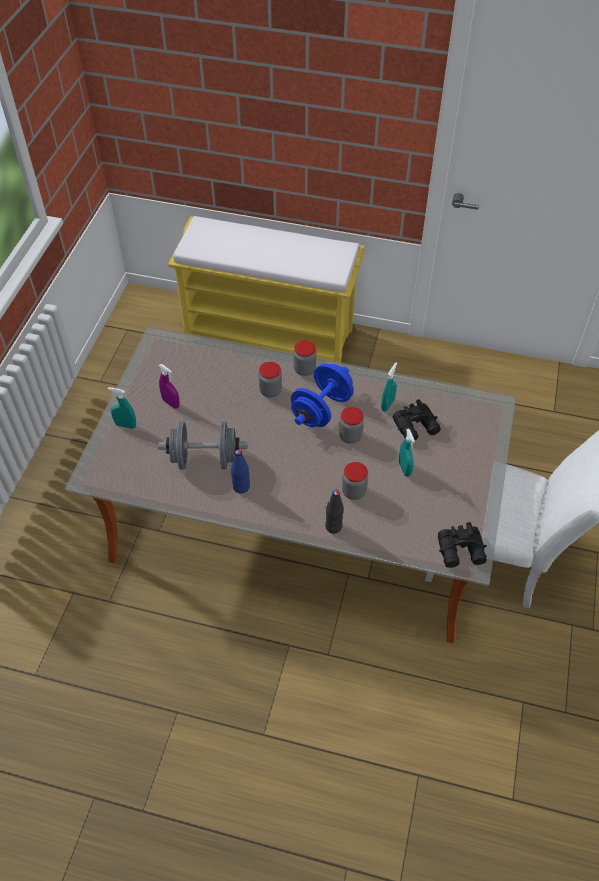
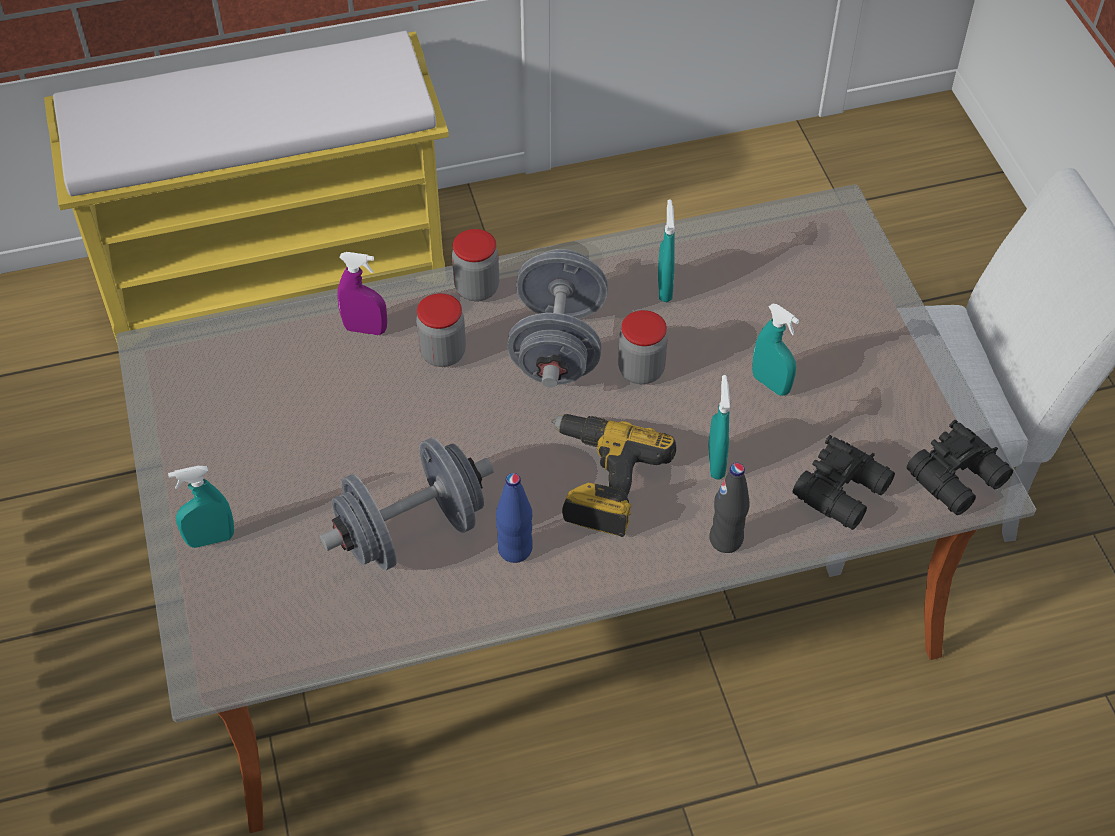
camera: 30 degrees left, 0 degrees up
(171, 403) = (270, 458): purple spray bottle -> purple spray bottle (365, 329)
(297, 476) = (600, 481): none -> power drill
(321, 409) = (558, 346): blue dumbbell -> grey dumbbell
(354, 491) = (716, 463): jar -> turquoise spray bottle
(417, 427) = (740, 305): black binoculars -> black binoculars (844, 491)

